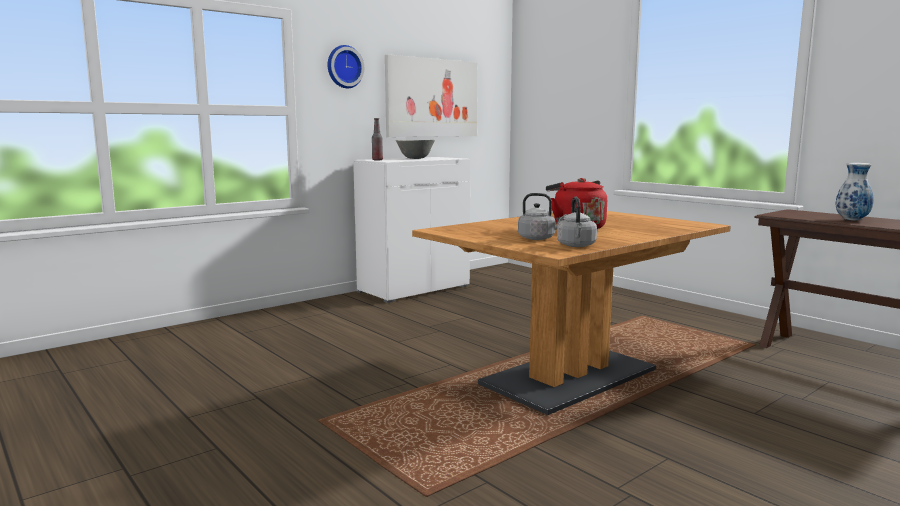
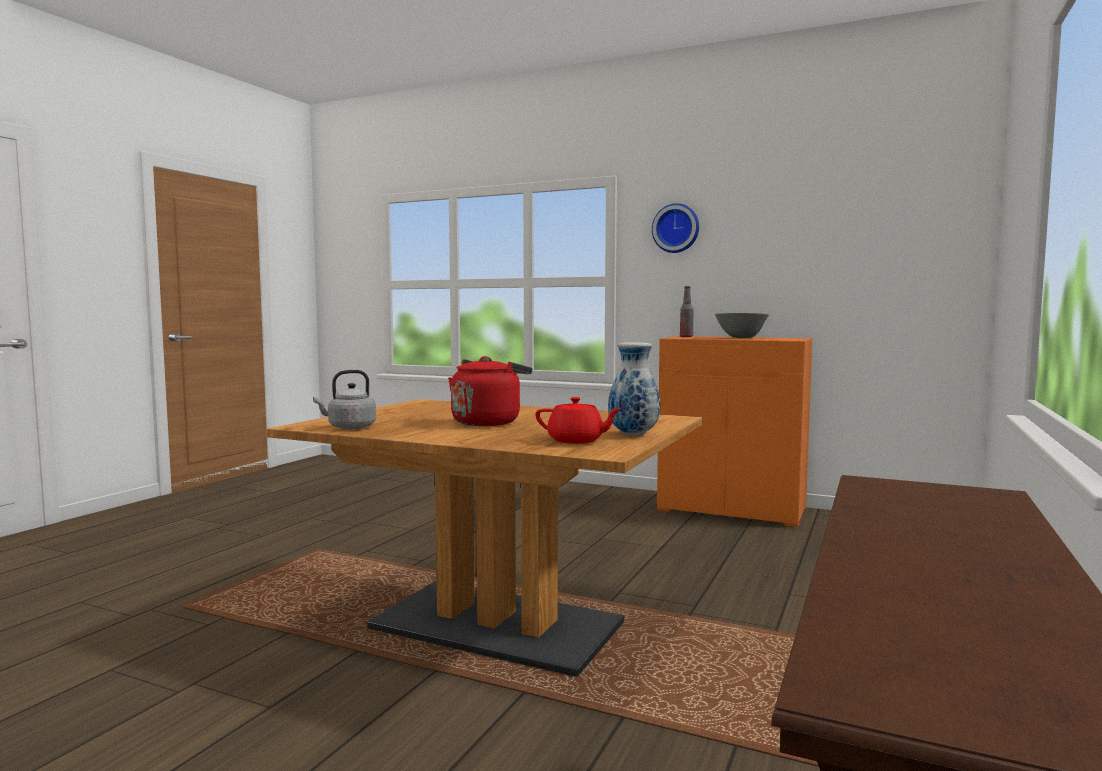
camera: 65 degrees right, 5 degrees down
(414, 288) = (732, 509): white cabinet -> orange cabinet
(432, 98) = (813, 256): picture -> none
(538, 238) = (391, 419): grey kettle -> none
(664, 224) = (576, 441): none -> red teapot
(852, 220) = (916, 528): vase -> vase (632, 435)

